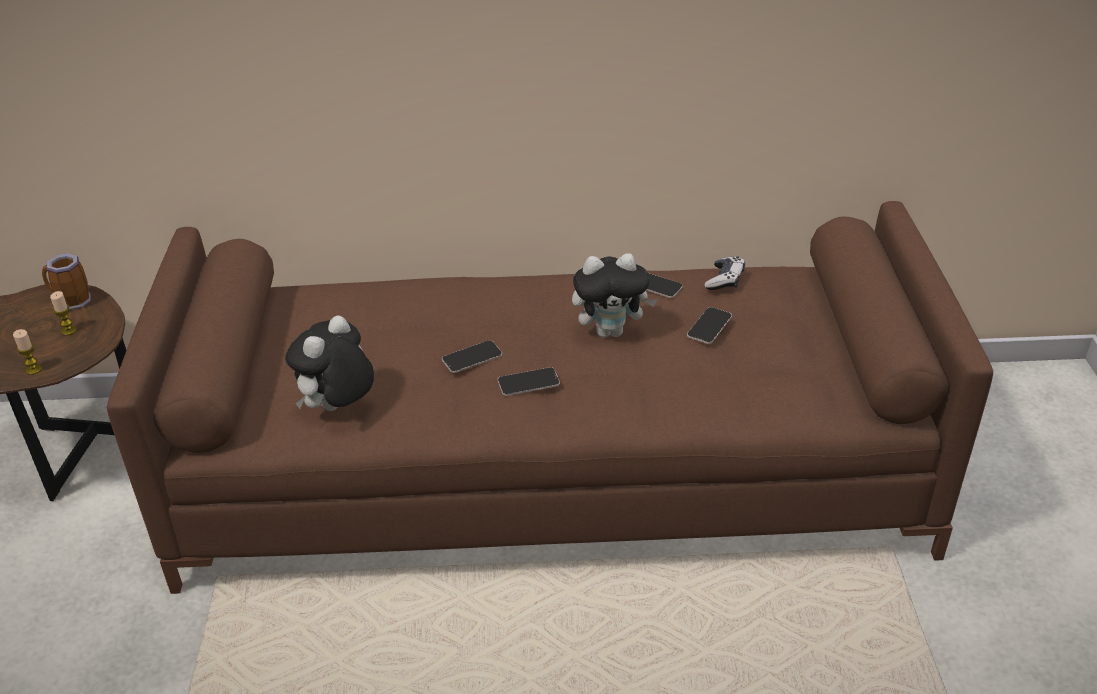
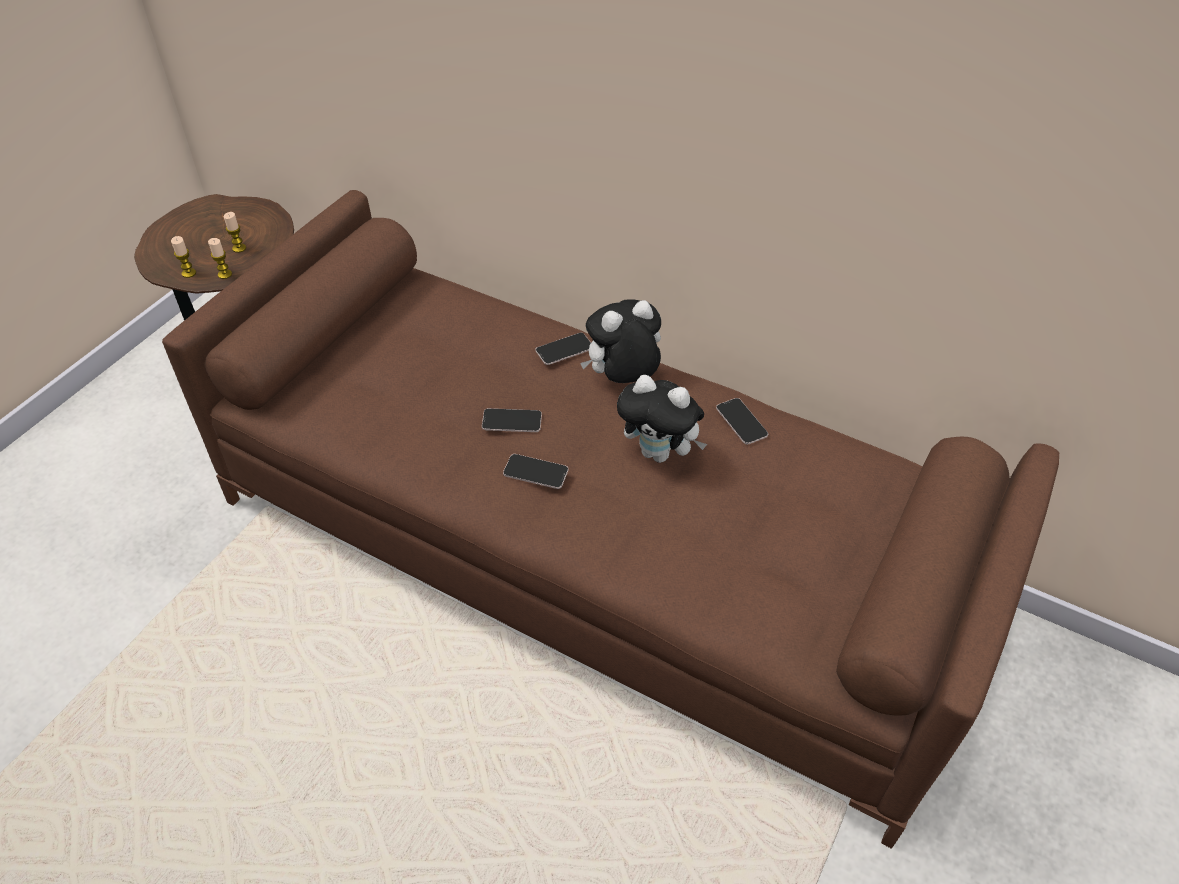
camera: 30 degrees right, 10 degrees up
(71, 302) = (261, 222): mug -> none
(75, 356) = (225, 274): none -> candle
(338, 408) = (365, 418): plush toy -> plush toy (622, 380)
(709, 326) = (756, 494): phone -> phone (564, 349)
(724, 280) = (819, 448): game controller -> none

